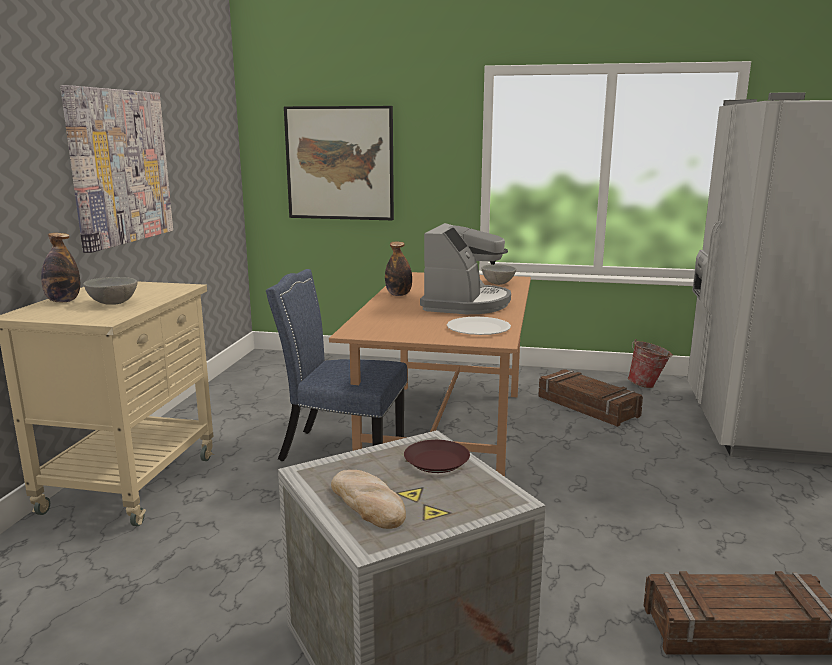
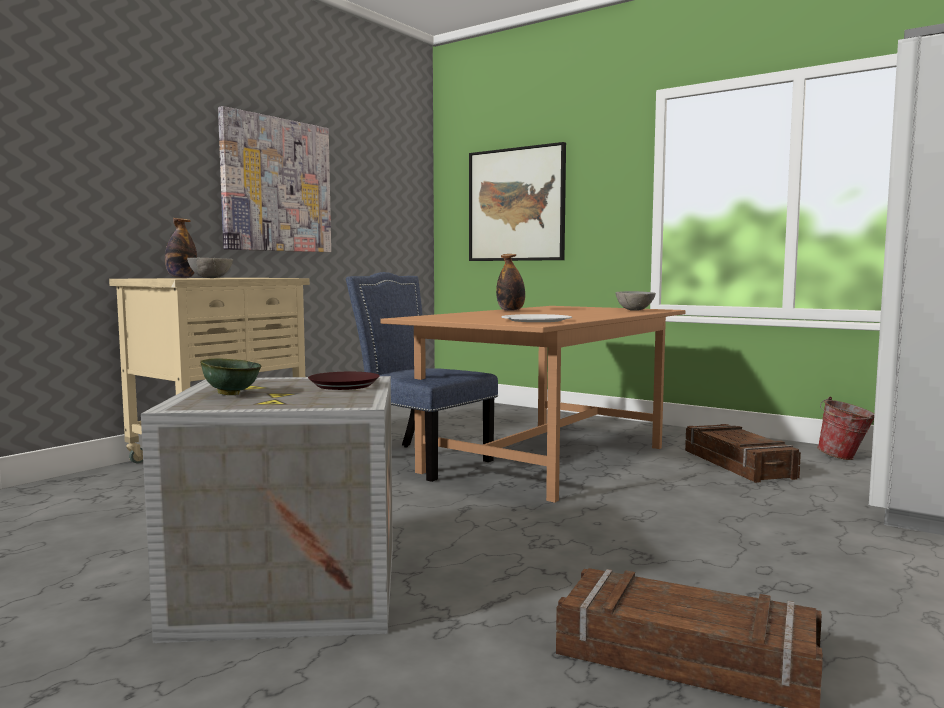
camera: 25 degrees right, 10 degrees down
(368, 503) = (231, 394): bread -> green bowl
(466, 304) = (564, 314): coffee machine -> none

